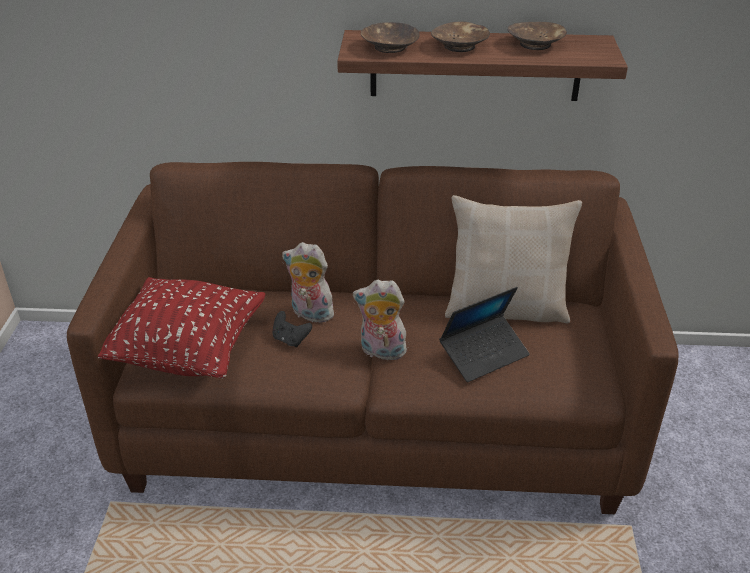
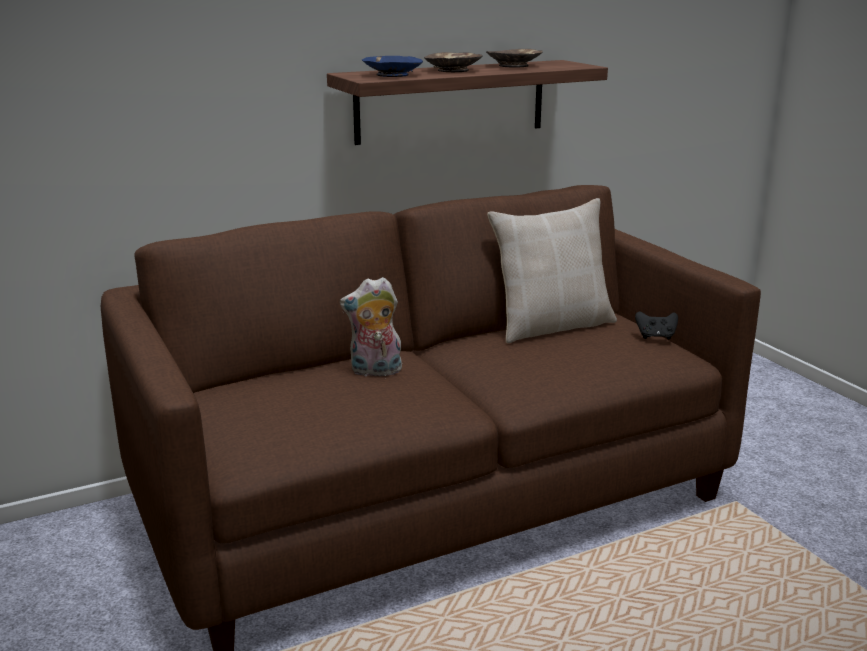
camera: 30 degrees left, 15 degrees down
(188, 352) = (275, 432): red pillow -> none
(290, 339) = (380, 392): black game controller -> black game controller (655, 337)
(381, 352) = (475, 382): plush toy -> none
(389, 47) = (391, 75): brown bowl -> blue bowl
(484, 354) = (573, 356): laptop -> none

